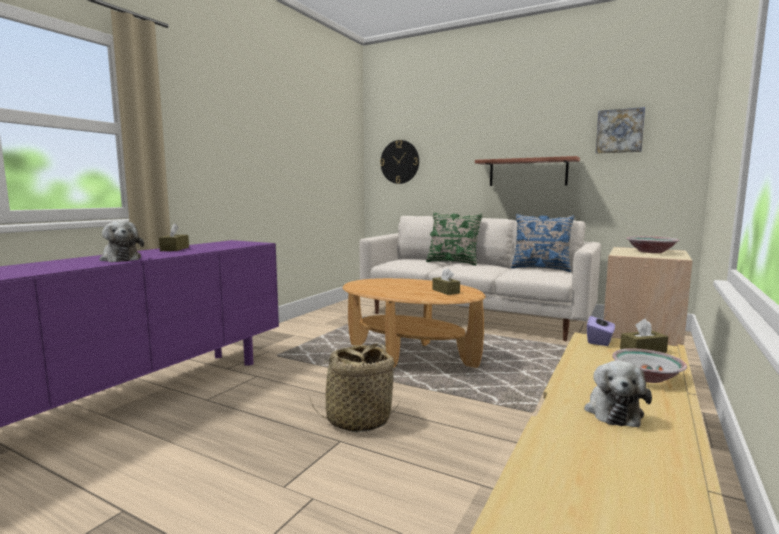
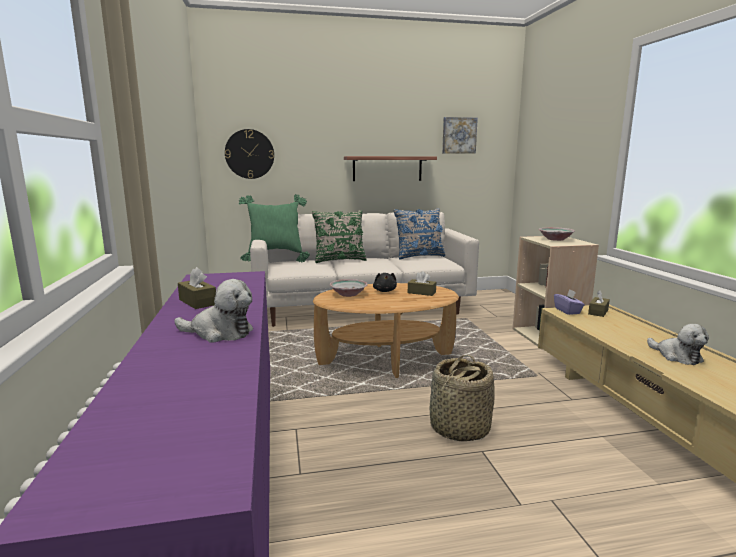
camera: 40 degrees left, 5 degrees up
(401, 257) = (275, 261): none -> green pillow
(418, 285) = (385, 291): none -> black plush toy
(646, 377) = (638, 329): bowl -> bowl (348, 294)

